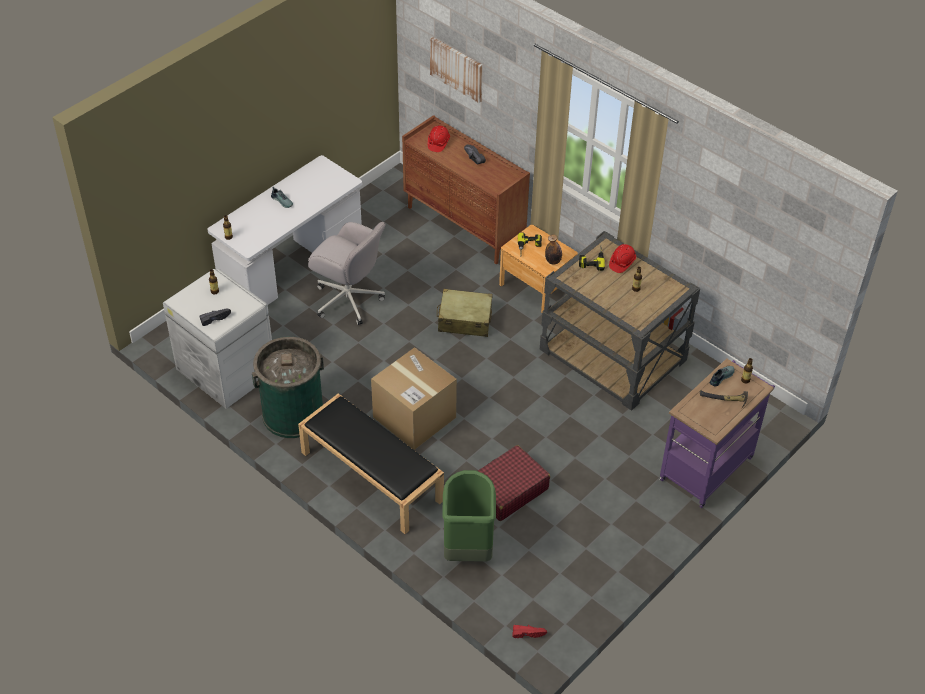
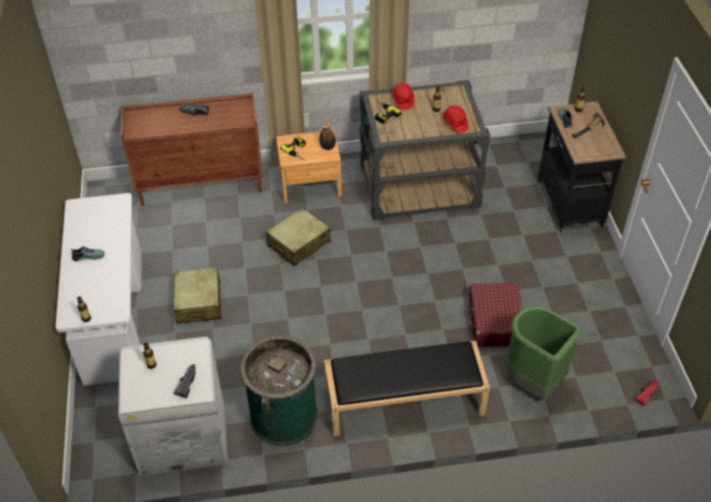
camera: 50 degrees left, 0 degrees up
(349, 301) = (198, 302): grey office chair -> beige suitcase
(414, 417) = (368, 335): cardboard box -> none
(438, 143) = (153, 122): red hard hat -> red hard hat (455, 124)
(457, 69) = (137, 41): picture -> none
(708, 467) = (568, 201): purple cart -> black cart

